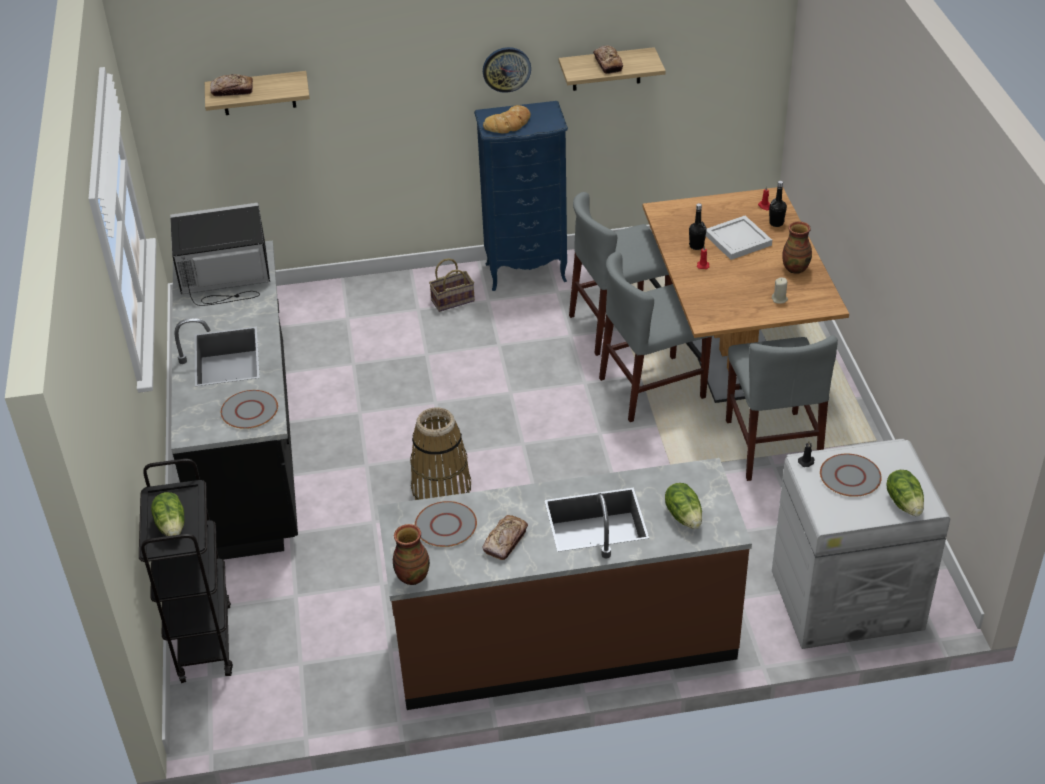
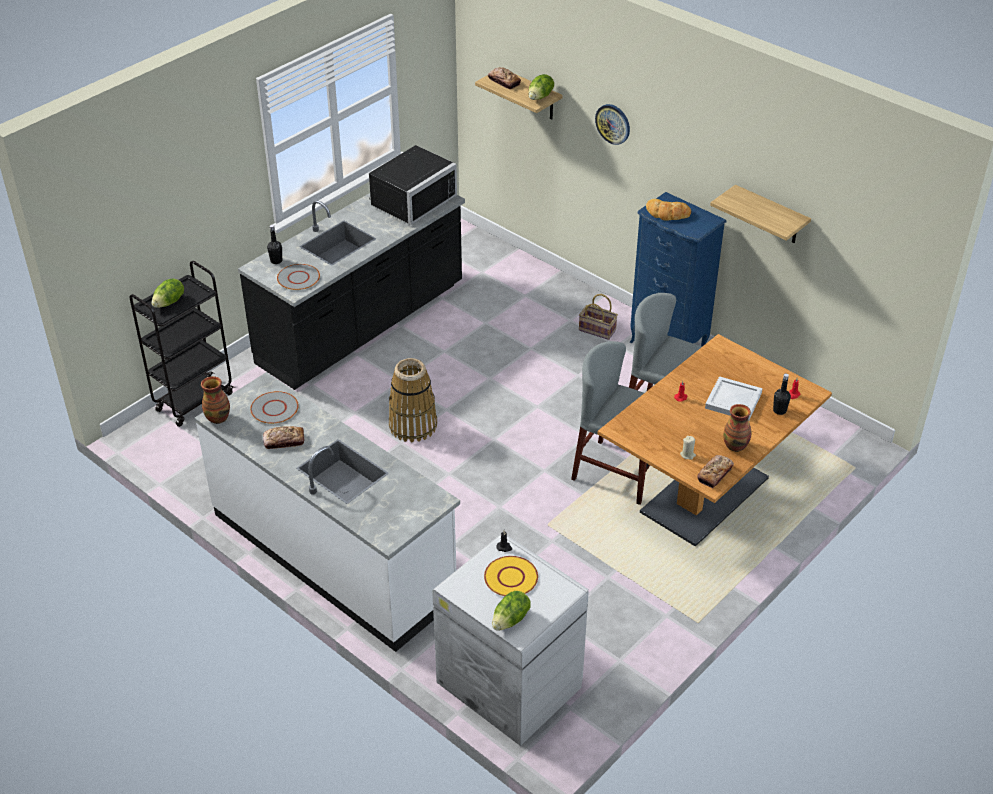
camera: 50 degrees right, 0 degrees up
(224, 275) = (410, 200): black microwave -> black microwave turned 90 degrees clockwise
(506, 69) = (696, 171): wall clock -> wall clock (613, 123)
(563, 640) = (334, 555): brown counter -> white counter
(608, 63) = (758, 208): bread -> bread (714, 474)
(684, 516) = (384, 510): lettuce -> lettuce (540, 97)
(696, 246) = (700, 384): black bottle -> black bottle (276, 261)
(772, 445) = (628, 566): grey chair -> none
(850, 476) = (511, 578): grey plate -> yellow plate

